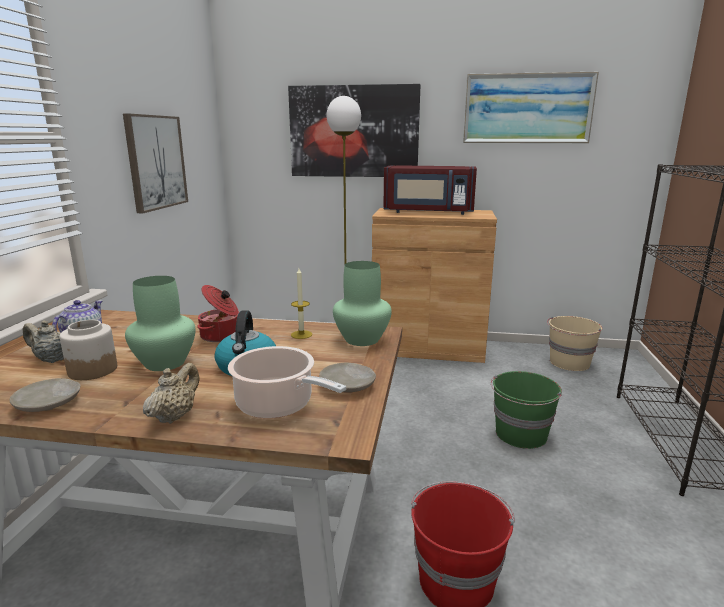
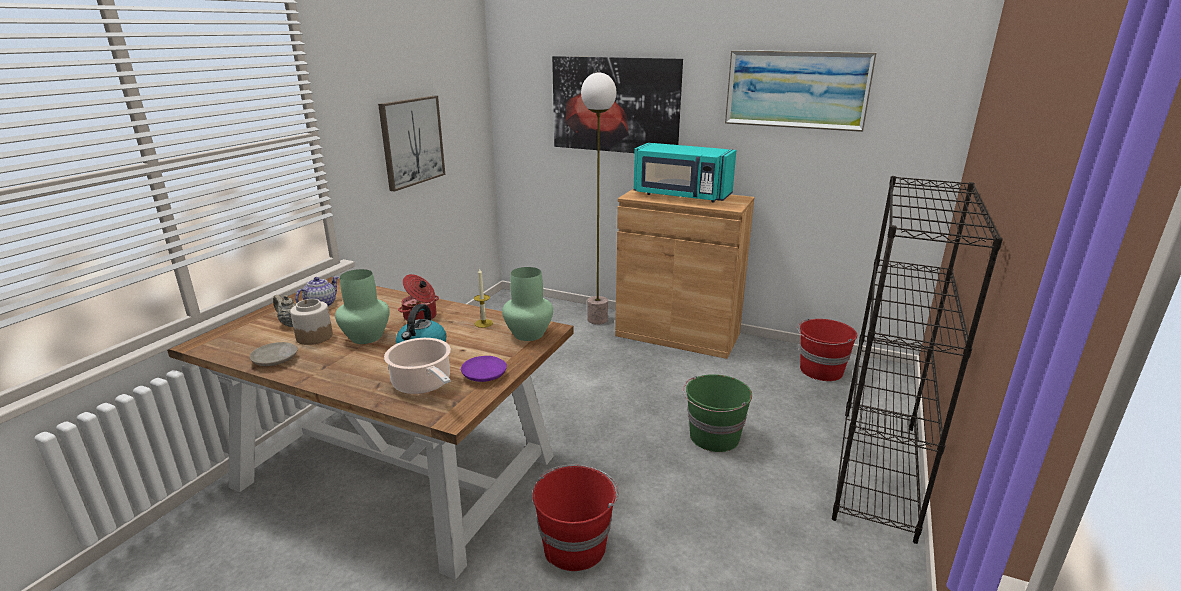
camera: 15 degrees right, 5 degrees up
(175, 416) = (349, 382): beige teapot -> none
(348, 385) = (485, 375): beige plate -> purple plate
(428, 212) = (681, 196): red microwave -> turquoise microwave
(569, 363) = (820, 371): beige bucket -> red bucket

